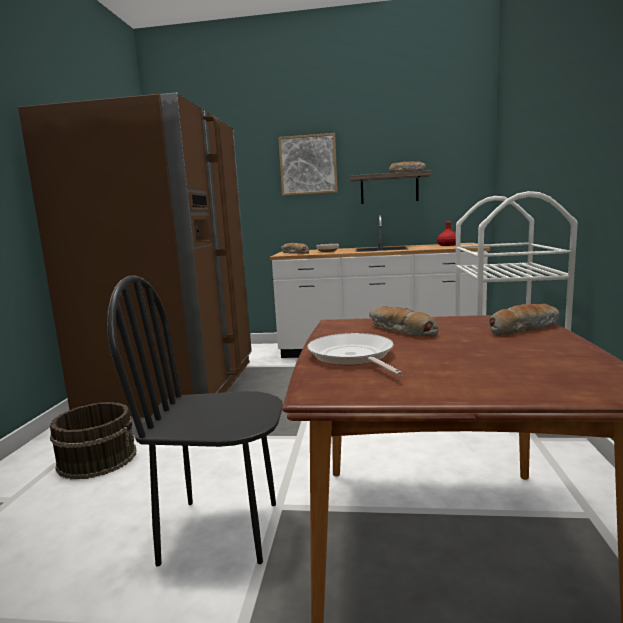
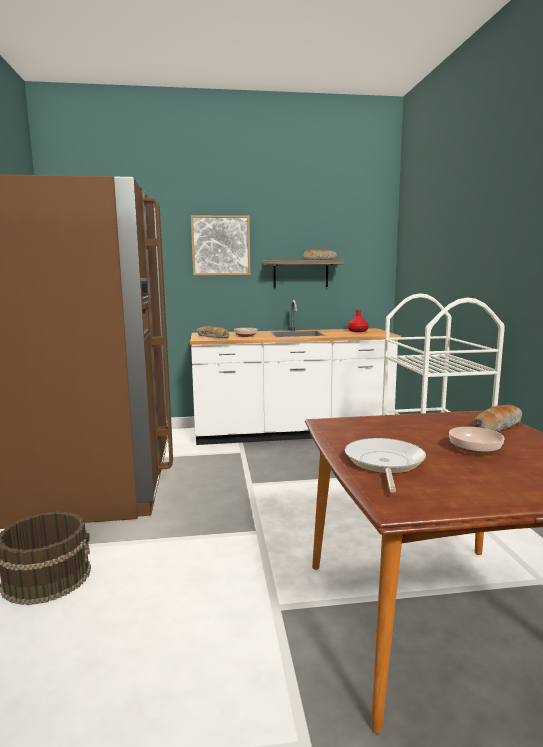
camera: 15 degrees left, 0 degrees up
(221, 531) = (231, 640): black chair -> none
(352, 357) = (384, 463): frying pan -> frying pan turned 45 degrees clockwise
(400, 331) = (396, 432): bread -> none
(469, 348) = (473, 449): none -> bowl

